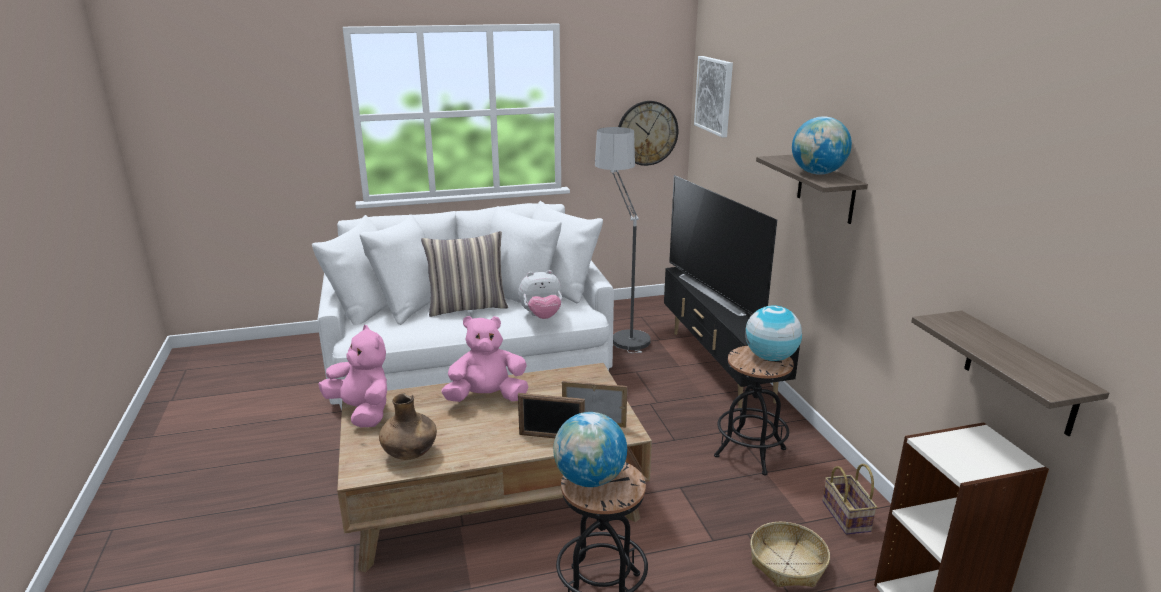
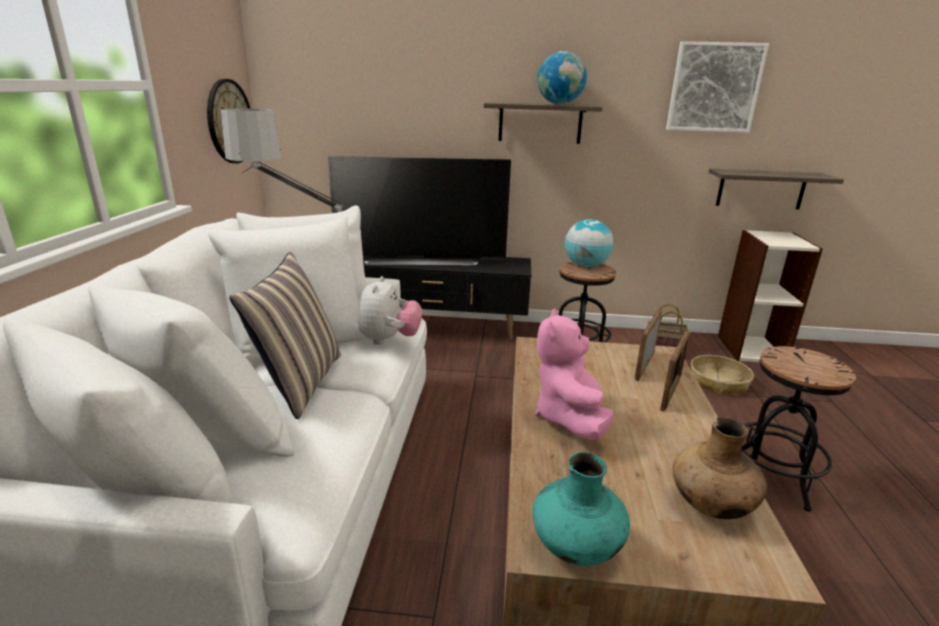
camera: 70 degrees left, 0 degrees up
(362, 412) = (576, 547): pink plush toy -> turquoise vase
(589, 479) = (804, 369): globe -> none
(714, 95) = (310, 67): picture -> picture (714, 88)

